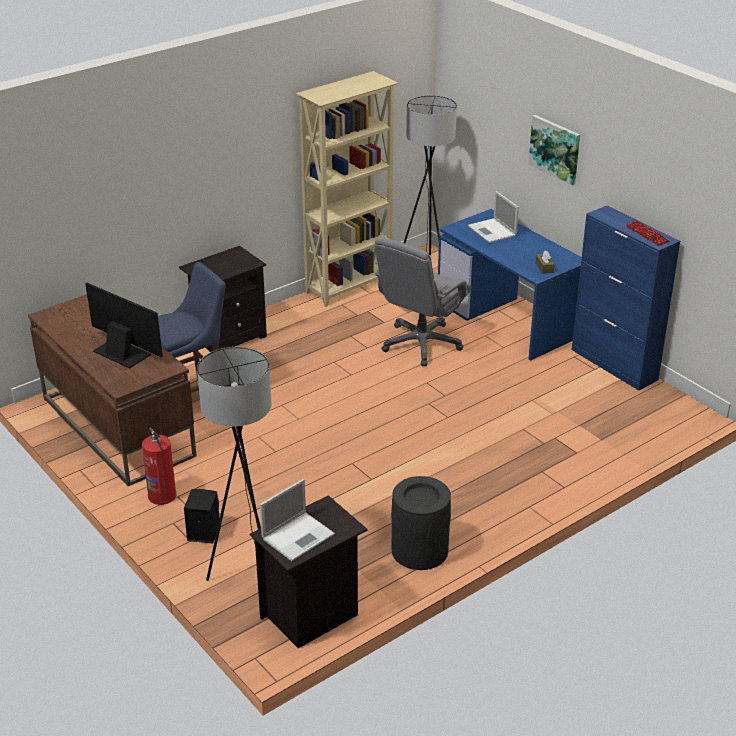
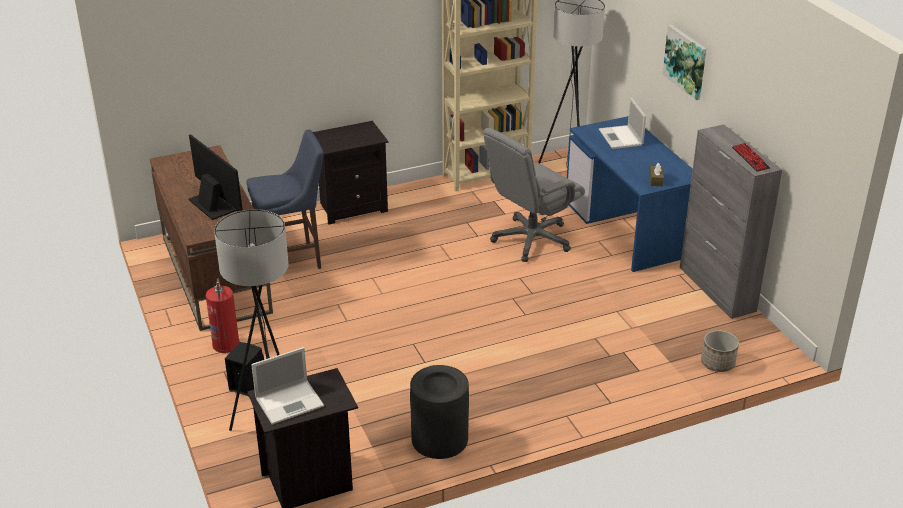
camera: 15 degrees right, 0 degrees up
(614, 365) = (717, 289): blue cabinet -> grey cabinet
(644, 434) = (717, 363): none -> planter

